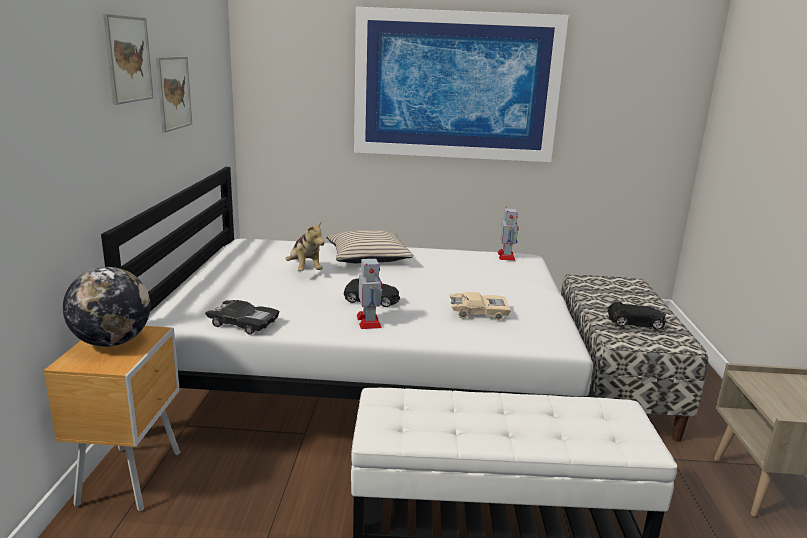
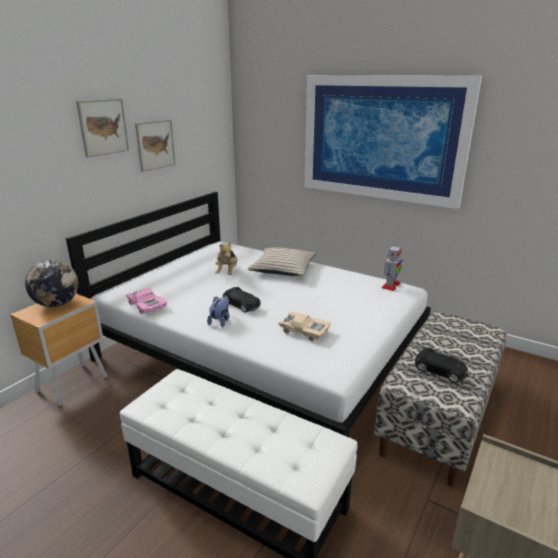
camera: 30 degrees right, 5 degrees up
(243, 323) = (147, 305): black toy car -> pink toy car
(369, 321) = (220, 321): toy robot -> plush toy

